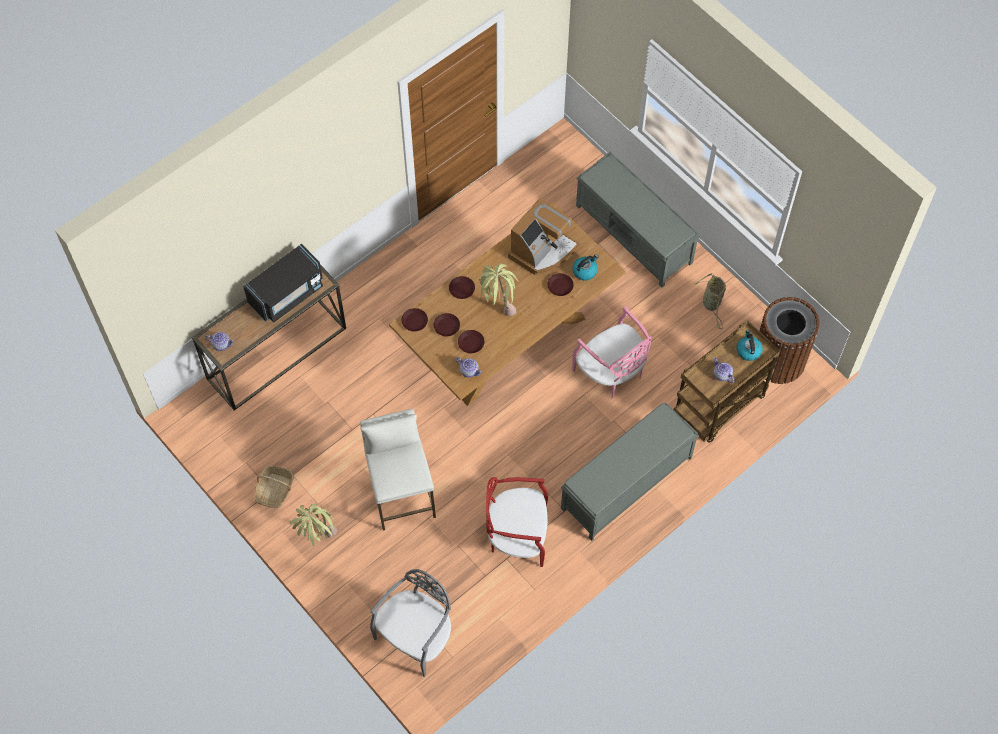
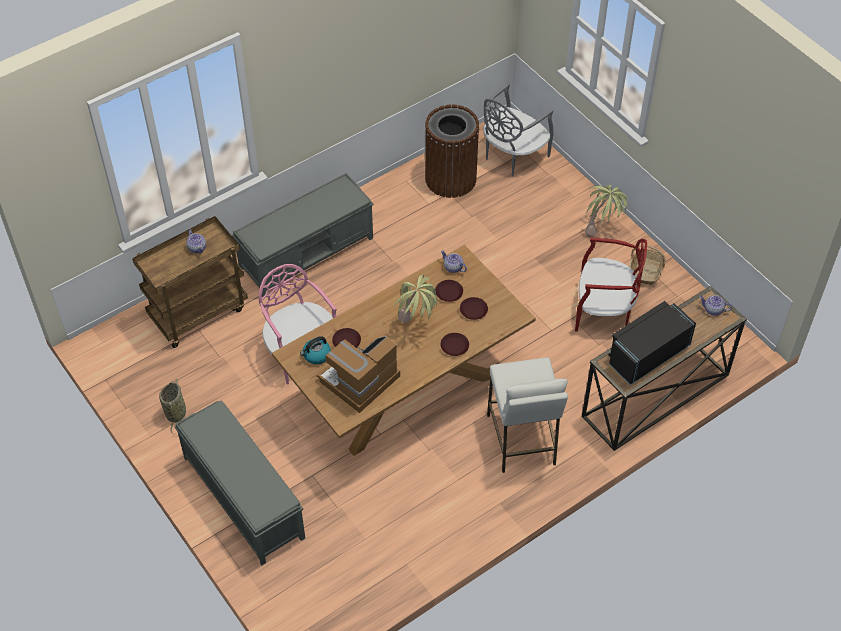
camera: 175 degrees left, 10 degrees down
(401, 494) = (523, 259): white stool -> white stool (522, 440)
(414, 321) = (507, 317): brown plate -> none
(517, 535) = (416, 220): red chair -> red chair (603, 310)
(748, 350) = (163, 267): kettle -> none
(778, 360) = (123, 350): brown trash can -> brown trash can (450, 178)

